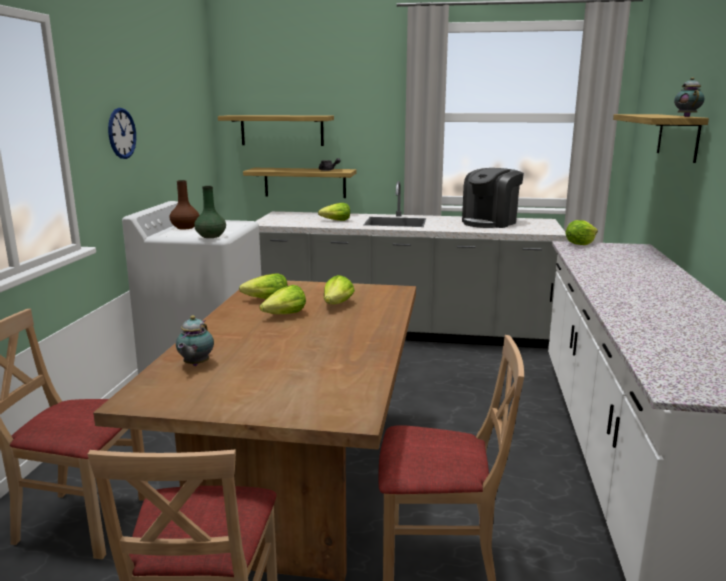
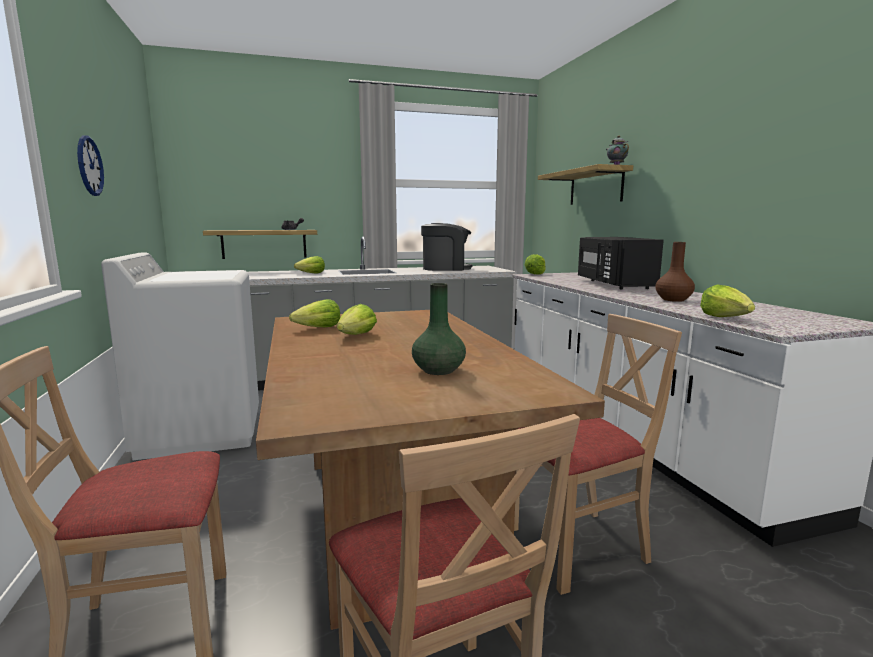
camera: 25 degrees left, 5 degrees down
(185, 227) = (173, 275): brown vase -> brown vase (673, 300)
(195, 365) = (323, 380): teapot -> none
(211, 236) = (216, 278): green vase -> green vase (438, 370)
(282, 130) = (237, 193): shelf -> none
(337, 304) = (395, 324): lettuce -> lettuce (726, 318)
(490, 222) = (445, 268): coffee machine -> coffee machine turned 120 degrees counterclockwise
(642, 276) = (613, 284): none -> black microwave

